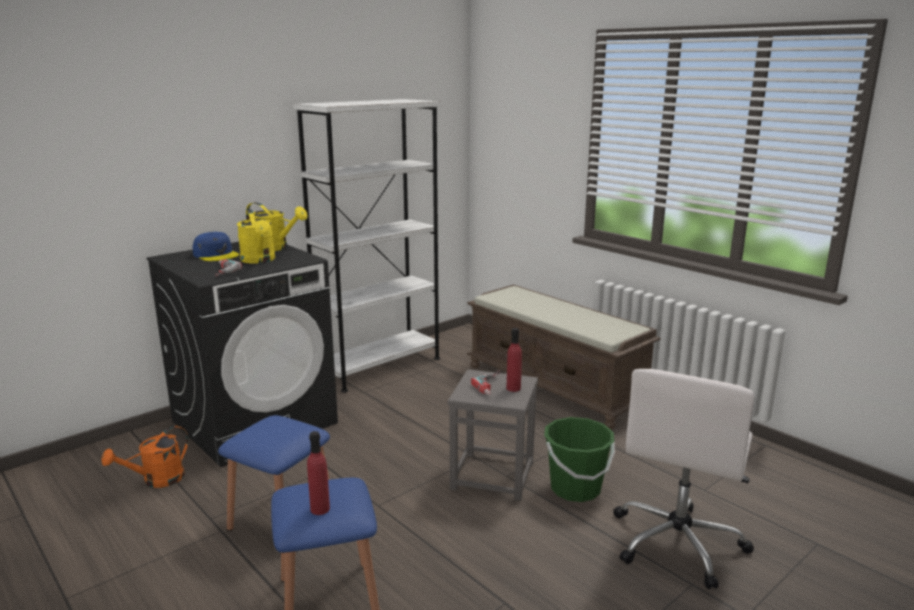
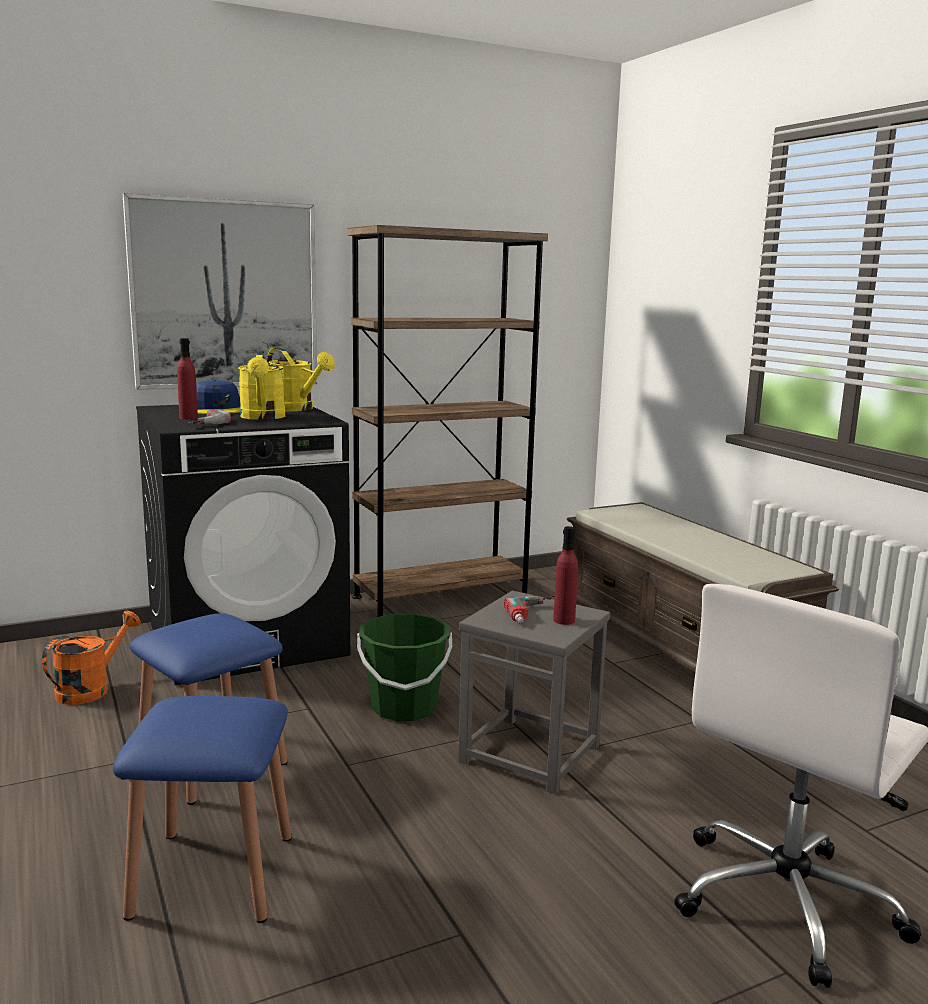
camera: 15 degrees right, 5 degrees down
(156, 480) = (91, 689): orange watering can -> orange watering can turned 150 degrees clockwise
(206, 163) = (225, 295): none -> picture
(320, 509) = (192, 728): red bottle -> red bottle (188, 418)
(379, 366) = (441, 597): white bookcase -> brown bookcase
(575, 489) = (648, 792): green bucket -> green bucket (404, 707)

